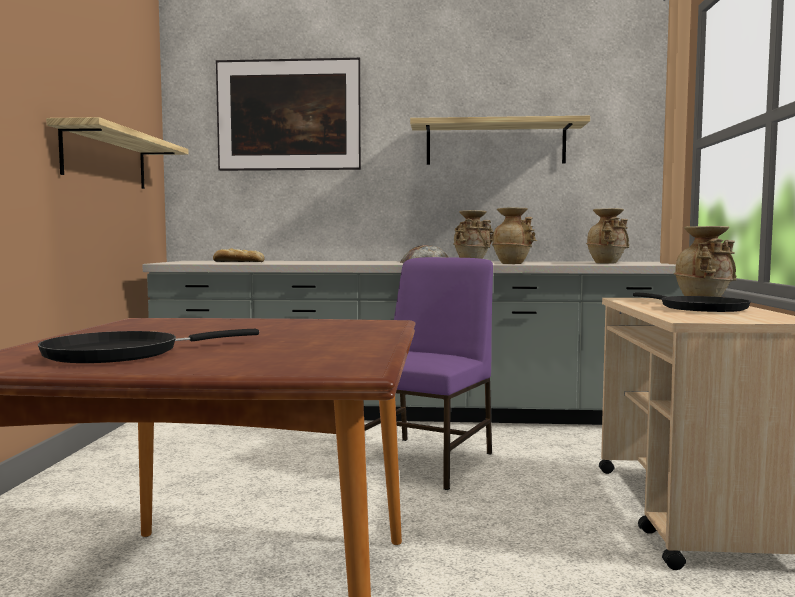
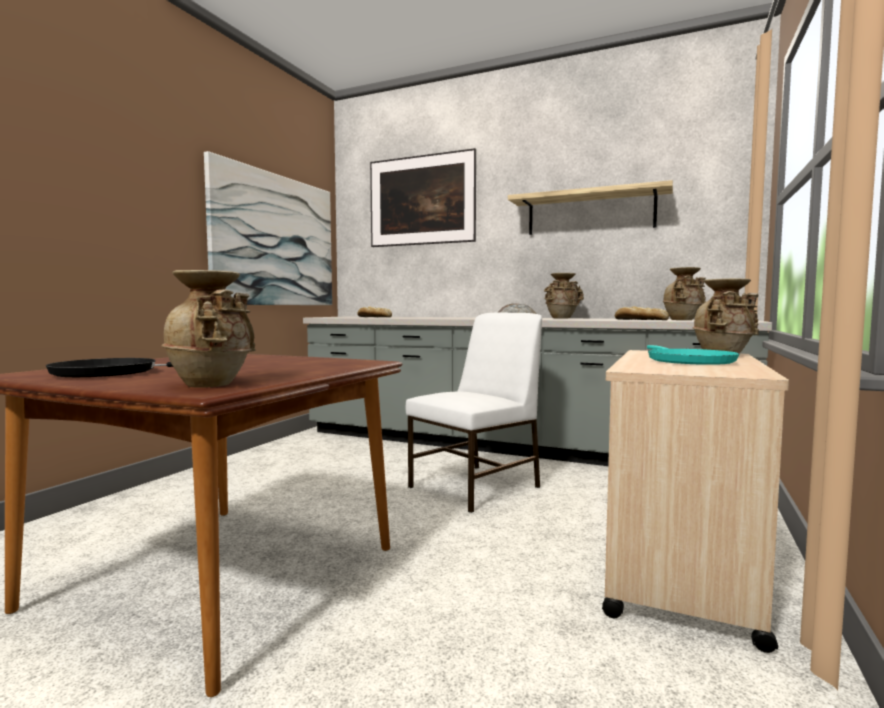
camera: 20 degrees right, 0 degrees up
(105, 159) = (275, 240): shelf -> picture
(426, 461) = (476, 486): purple chair -> white chair
(512, 263) = (586, 319): beige vase -> beige vase (213, 384)
(568, 263) = (639, 320): none -> bread
(698, 308) = (687, 361): black frying pan -> turquoise frying pan

